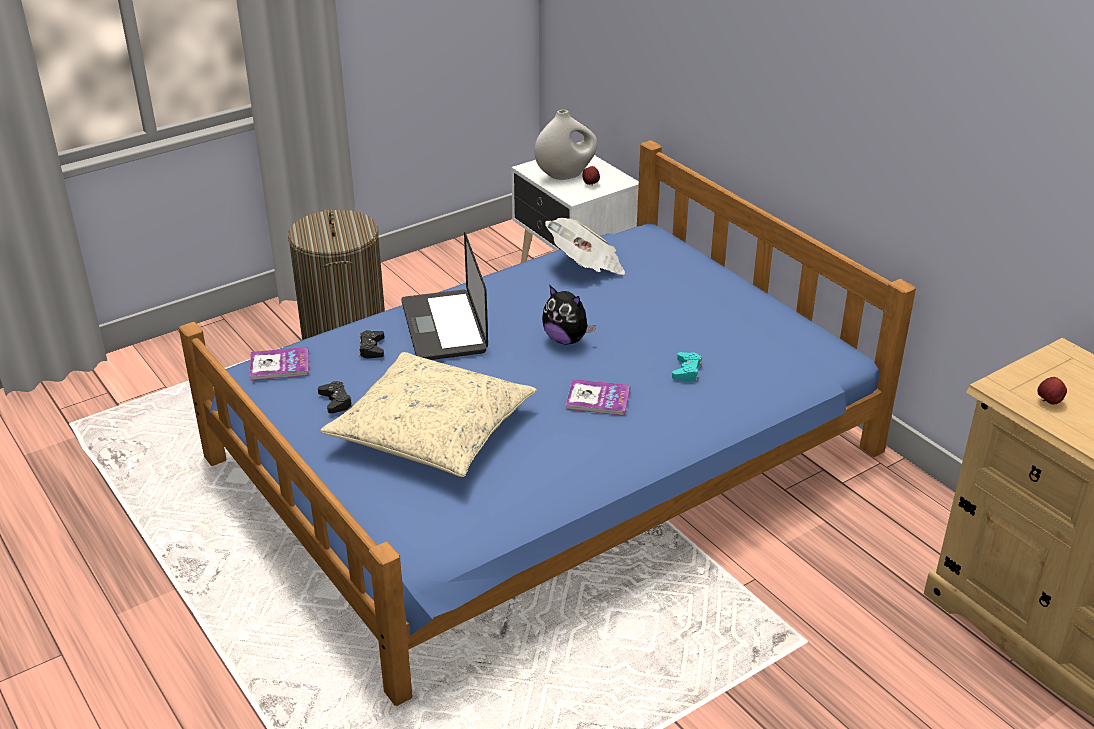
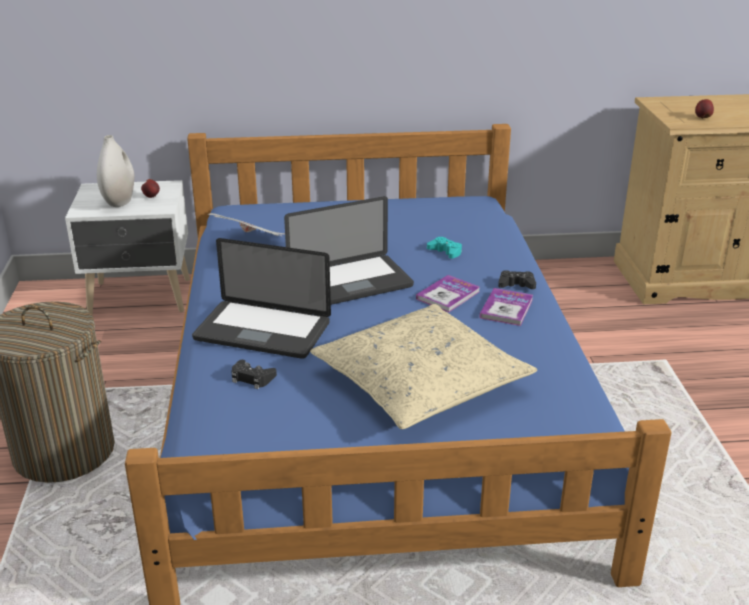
camera: 60 degrees left, 5 degrees down
(279, 366) = (217, 442): book -> book (506, 308)
(336, 401) = (321, 423): black game controller -> black game controller (516, 285)
(566, 340) = (350, 283): plush toy -> laptop

